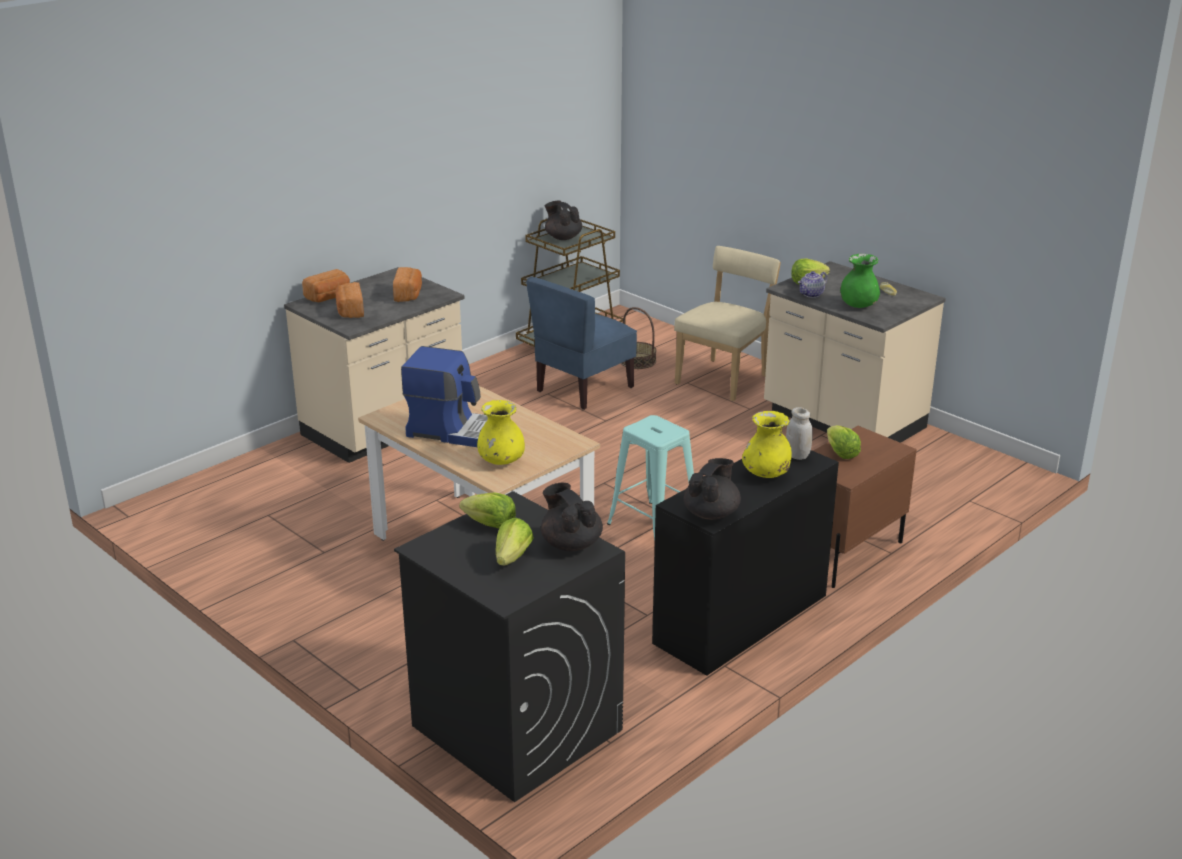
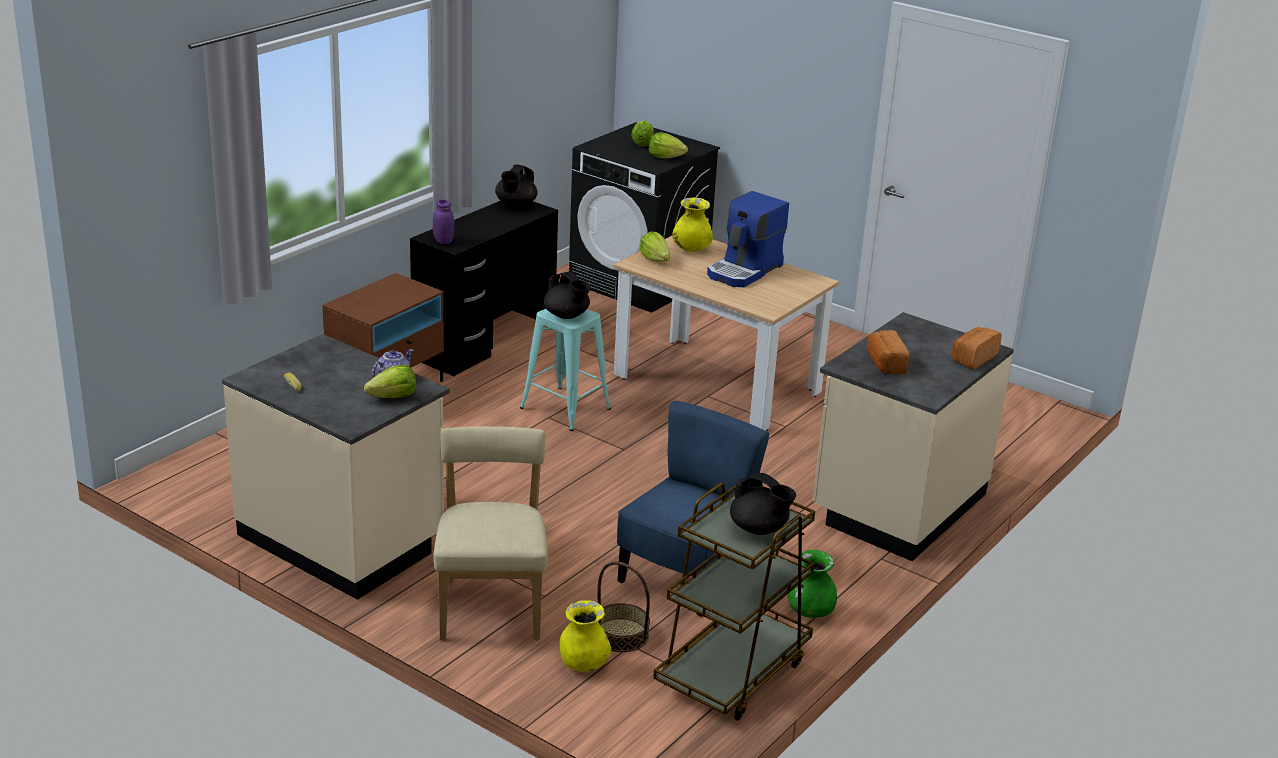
camera: 170 degrees right, 0 degrees up
(350, 311) = (930, 340): bread -> none
(454, 430) = (745, 271): coffee machine -> coffee machine turned 60 degrees counterclockwise
(571, 543) = (608, 149): black teapot -> black teapot (567, 315)
(724, 378) = (491, 606): beige chair -> beige chair turned 150 degrees clockwise
(766, 474) = (471, 228): yellow vase -> yellow vase (583, 664)
(797, 455) = (443, 241): white jar -> purple jar
(841, 453) = (395, 299): lettuce -> lettuce (655, 259)
(858, 305) = (339, 363): green vase -> green vase (810, 612)

